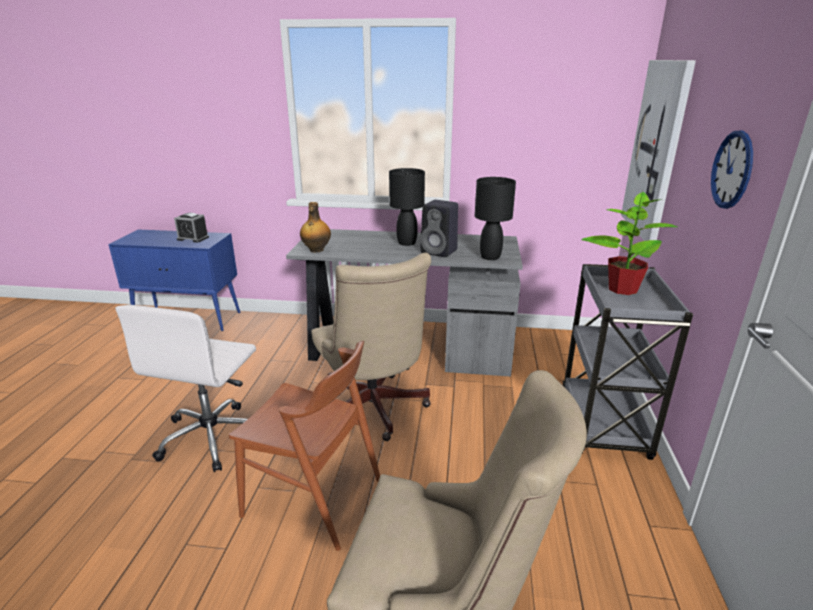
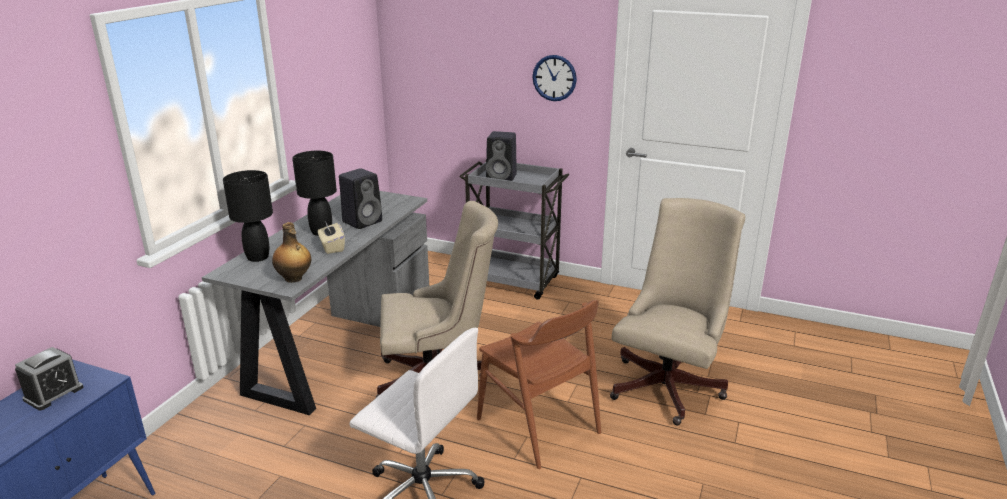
camera: 75 degrees left, 0 degrees up
(313, 497) = (538, 425): brown chair -> brown chair turned 105 degrees clockwise
(378, 251) = (332, 247): none -> beige tissue box
(490, 257) = (397, 204): black table lamp -> black table lamp (258, 257)
(622, 289) = (502, 177): potted plant -> black speaker
(657, 150) = (429, 76): picture -> none

